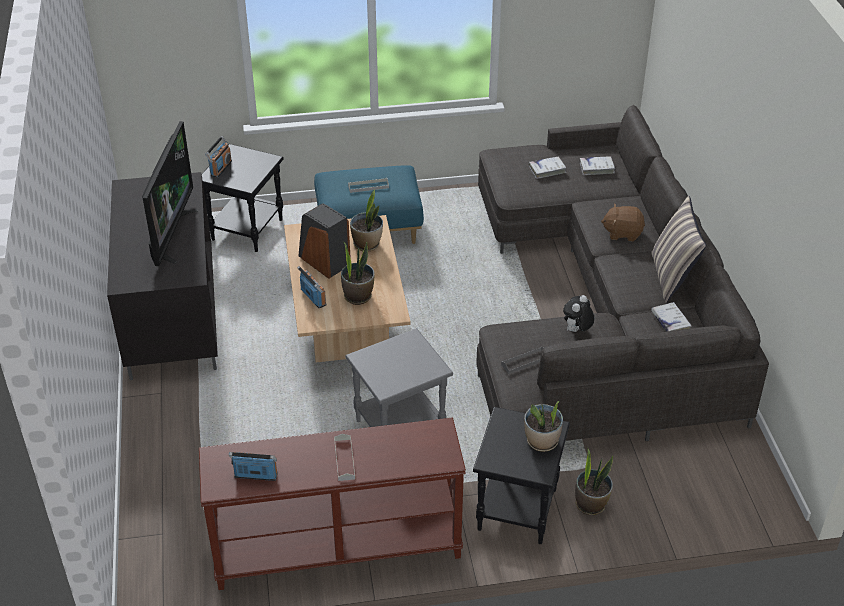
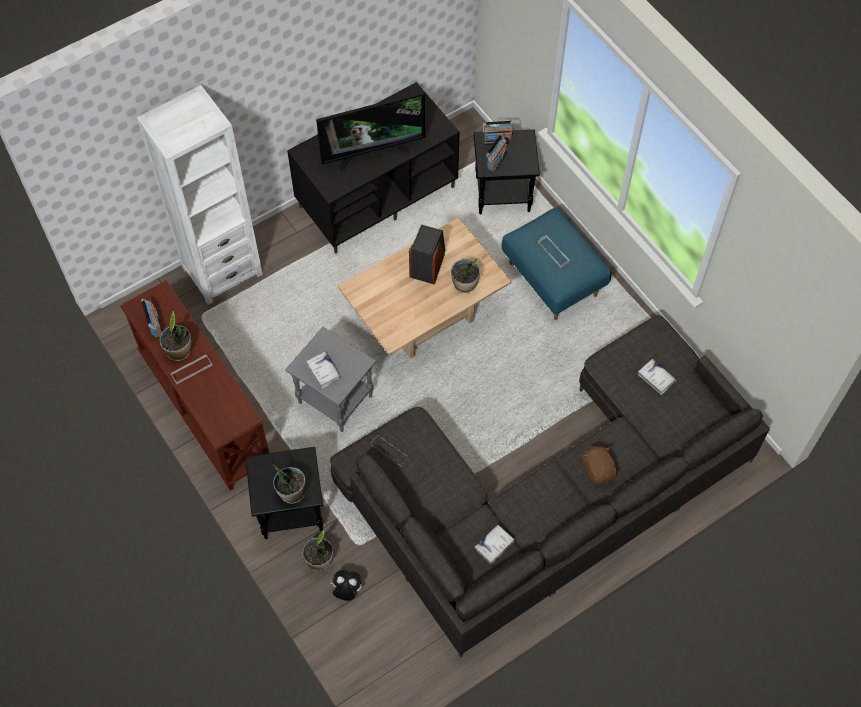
camera: 65 degrees right, 20 degrees up
(159, 473) = (222, 270): none -> white bookcase
(313, 297) = (382, 277): radio -> radio (496, 161)
(358, 296) = (399, 306): potted plant -> potted plant (179, 351)
(576, 331) = (446, 477): plush toy -> plush toy (347, 591)
(596, 168) = (684, 418): white book -> white book (324, 371)
(672, 277) = (556, 529): pillow -> none

